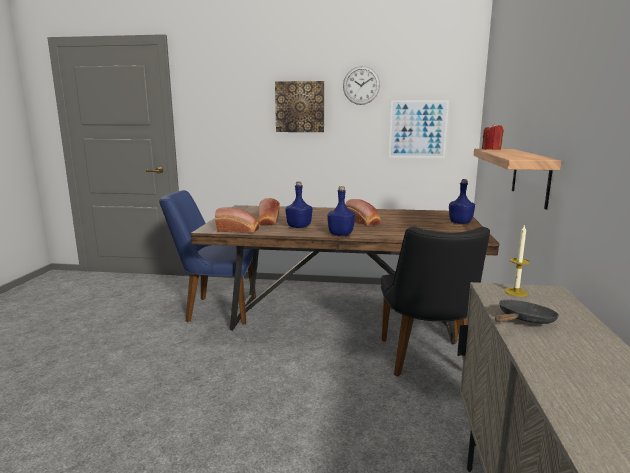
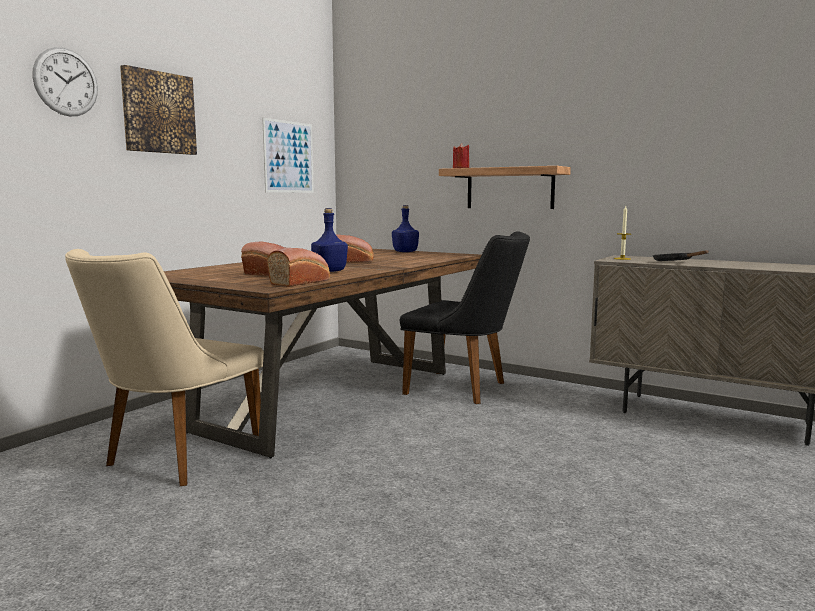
camera: 65 degrees left, 5 degrees down
(214, 309) = (173, 460): blue chair -> beige chair
(340, 234) = (390, 267): blue bottle -> none
(361, 85) = (231, 92): wall clock -> wall clock (66, 82)

